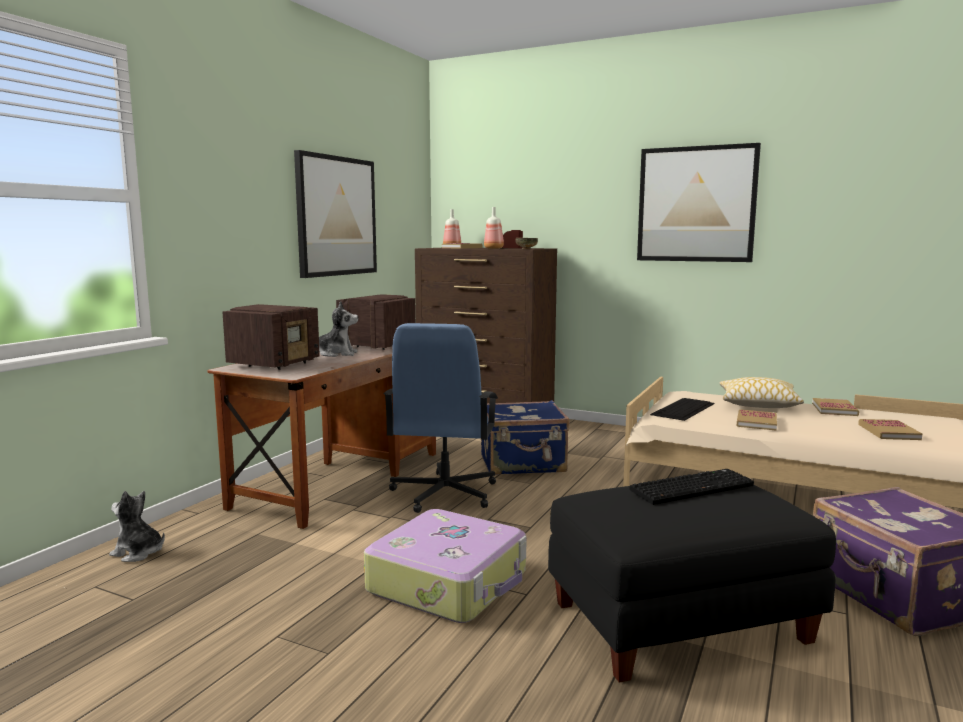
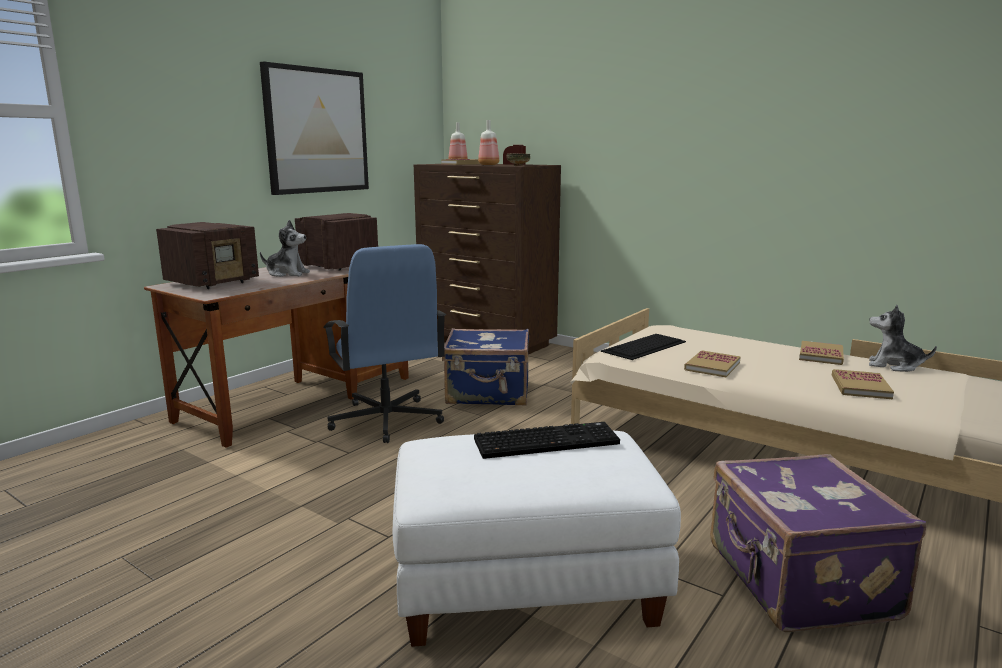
camera: 10 degrees right, 5 degrees up
(138, 553) = (65, 460): plush toy -> plush toy (894, 366)
(444, 493) = (386, 420): blue office chair -> blue office chair turned 45 degrees counterclockwise
(450, 582) = (322, 516): suitcase -> none
(679, 621) = (526, 583): black ottoman -> white ottoman
(696, 204) = (704, 115): picture -> none
(758, 404) = (736, 344): pillow -> none

